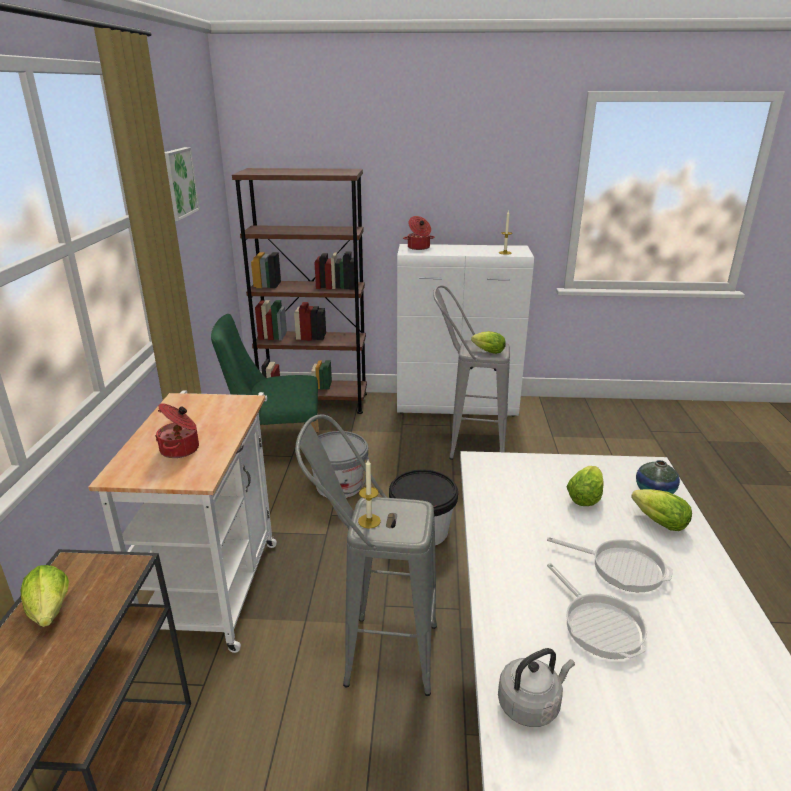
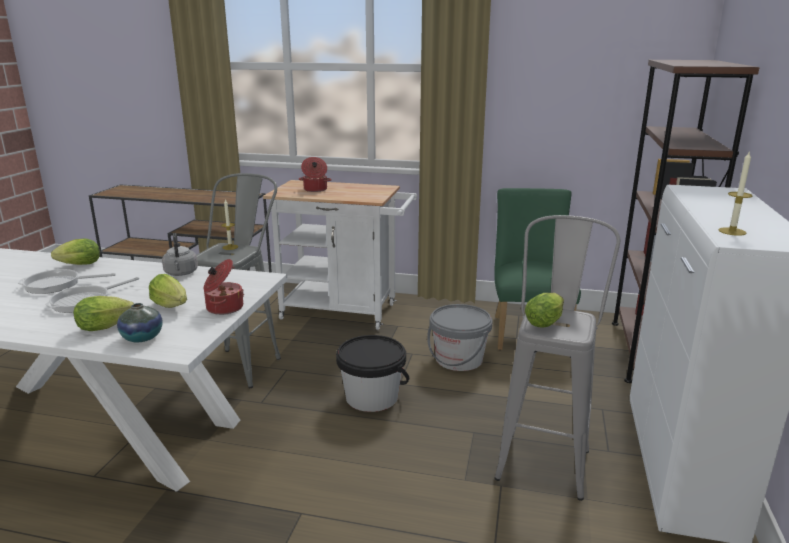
camera: 100 degrees right, 5 degrees down
(50, 614) = (219, 195): lettuce -> lettuce (77, 265)
(177, 183) = (558, 55): picture -> none
(418, 248) = (723, 193): cooking pot -> cooking pot (223, 308)
(531, 704) = (44, 262): grey kettle -> grey kettle (181, 273)

